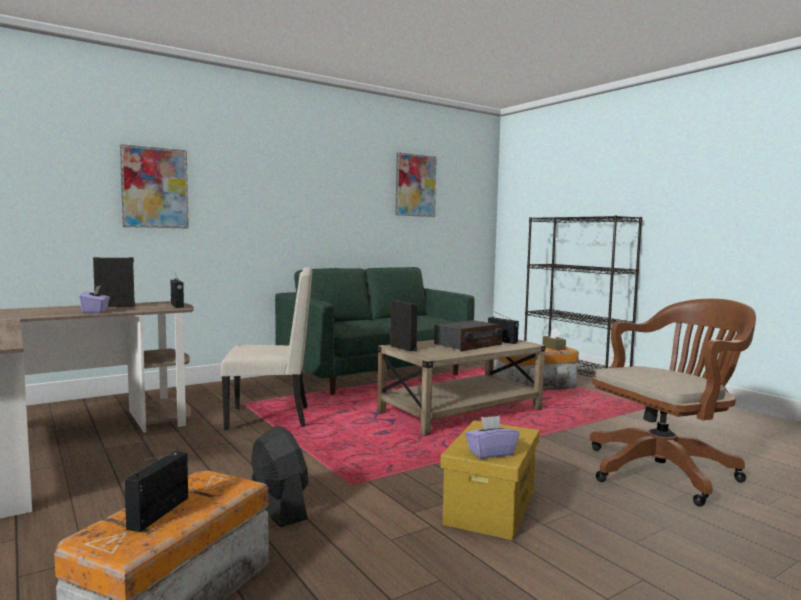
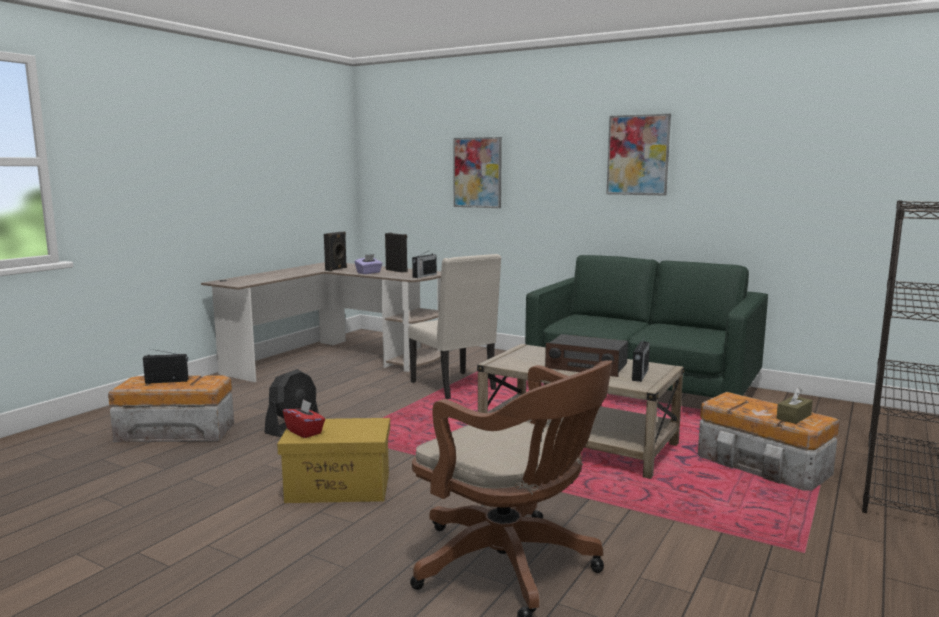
camera: 65 degrees right, 5 degrees up
(404, 348) = (520, 351): black speaker -> black speaker (336, 269)
(415, 185) = (780, 149): picture -> picture (638, 155)
(491, 453) = (304, 431): purple tissue box -> red tissue box

